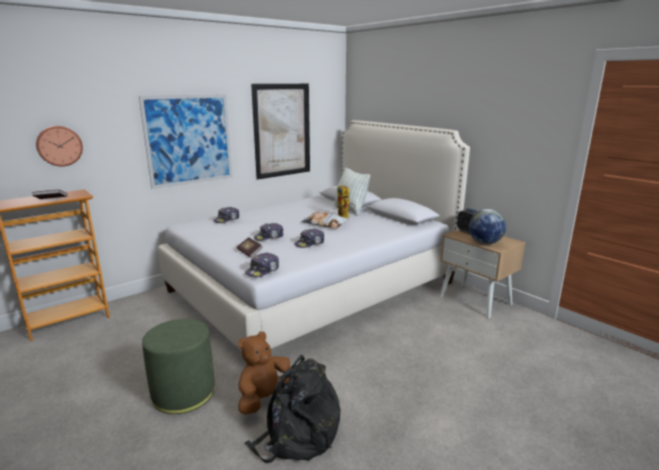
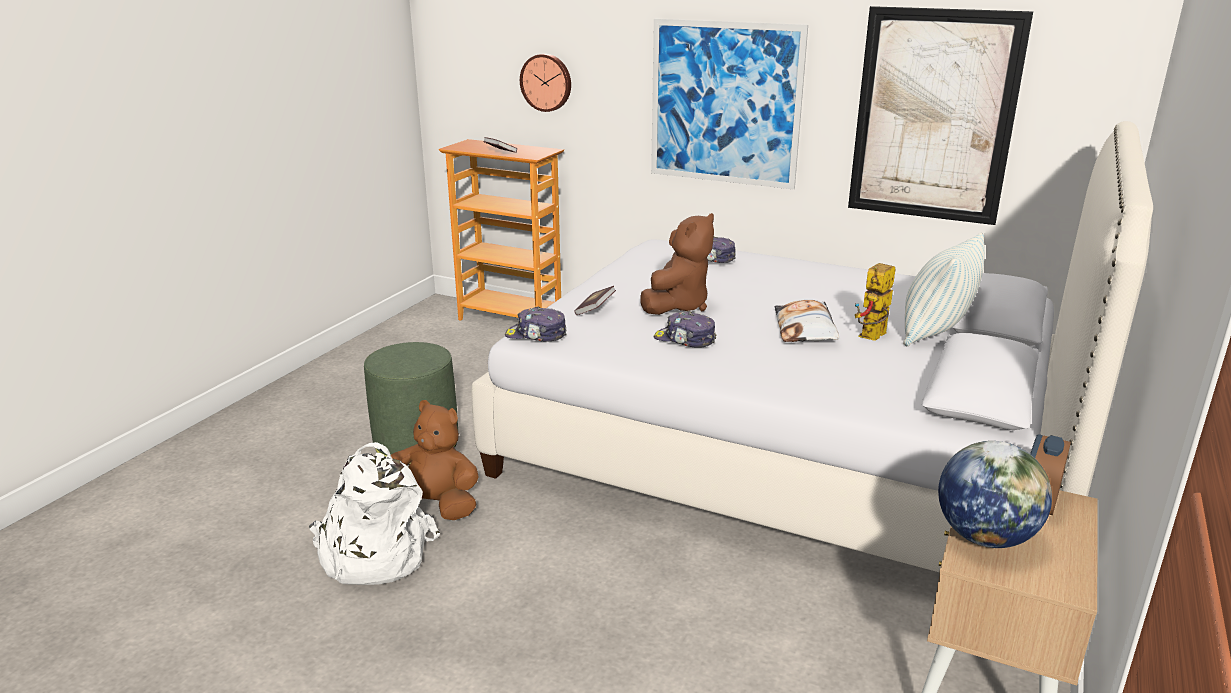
camera: 65 degrees right, 5 degrees up
(269, 237) = (677, 305): cap -> brown plush toy
(297, 435) = (373, 554): black backpack -> white backpack

